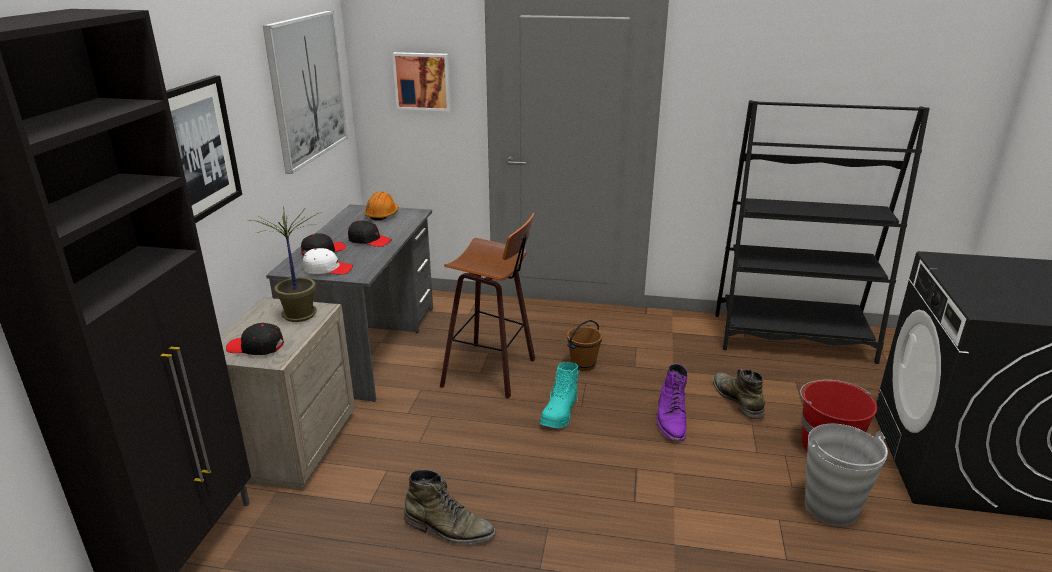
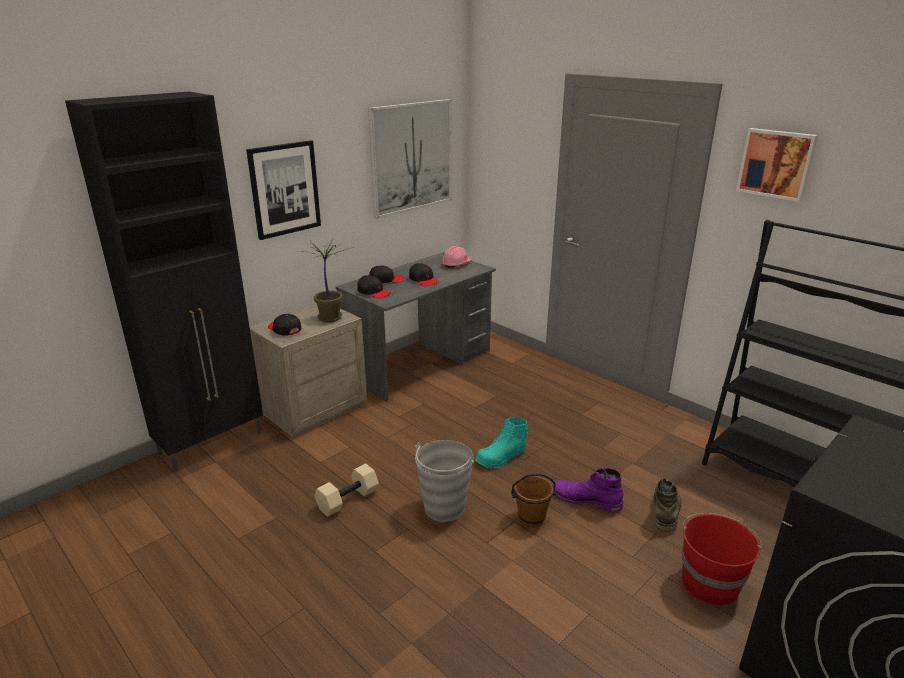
camera: 35 degrees right, 0 degrees up
(328, 269) = (374, 292): white cap -> black cap
(382, 214) = (455, 264): orange hard hat -> pink hard hat
(423, 81) = (514, 162): picture -> picture (776, 163)
(449, 528) = (348, 499): green boot -> beige dumbbell
(493, 371) = (485, 410): stool -> none
(583, 364) = (559, 430): brown bucket -> brown bucket (531, 517)
(671, 419) = (585, 499): purple boot -> purple boot turned 75 degrees clockwise
(831, 508) = (648, 630): grey bucket -> grey bucket (444, 508)

